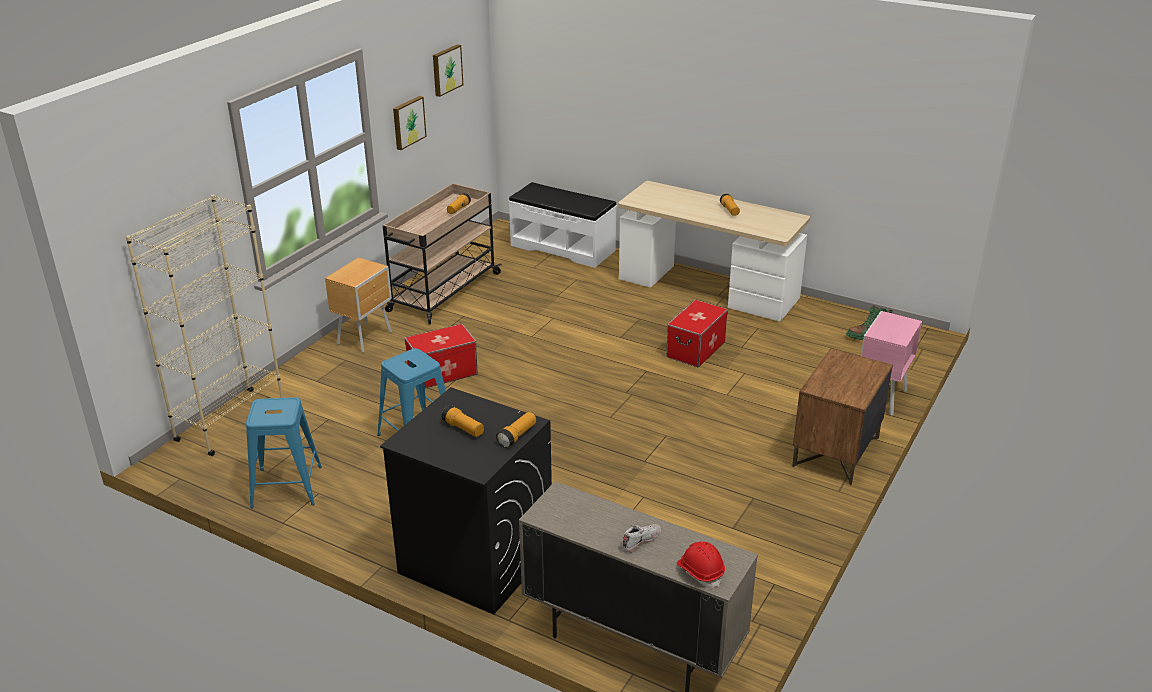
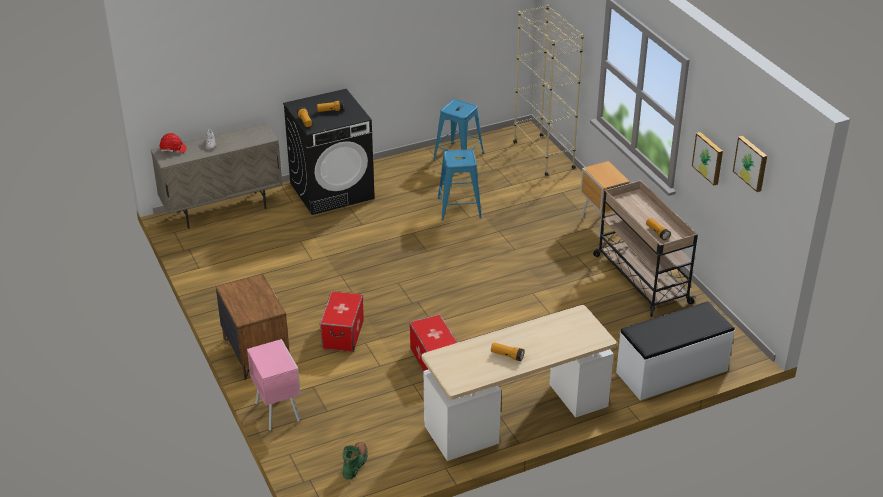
camera: 125 degrees right, 5 degrees up
(443, 372) = (522, 239): storage box -> storage box (343, 334)

